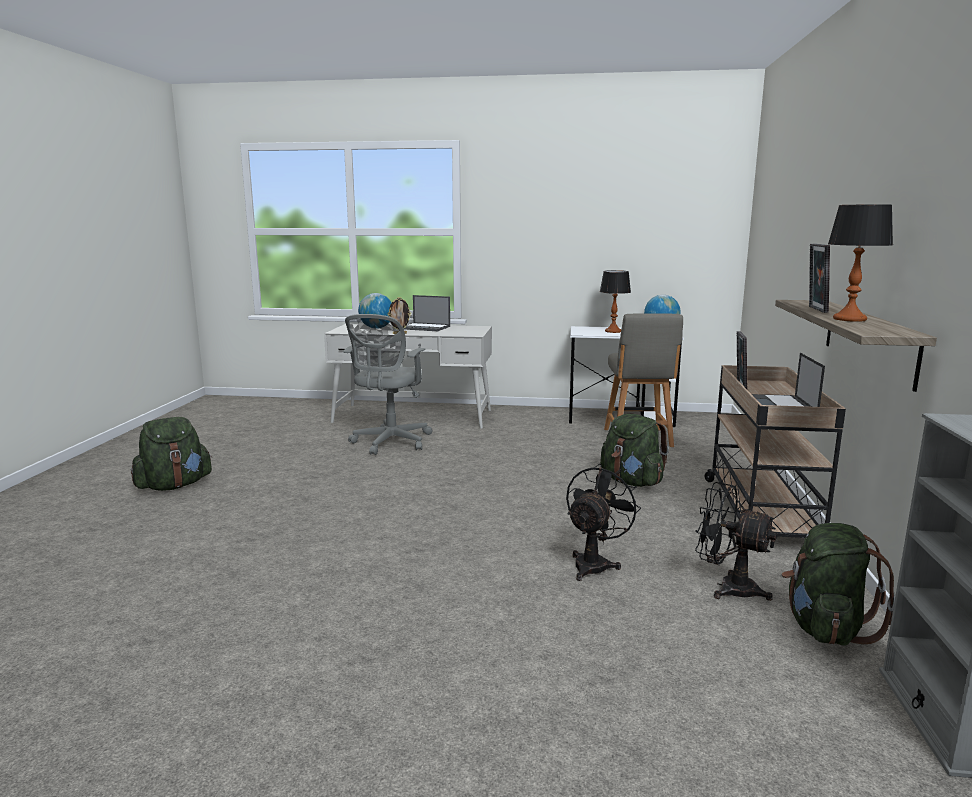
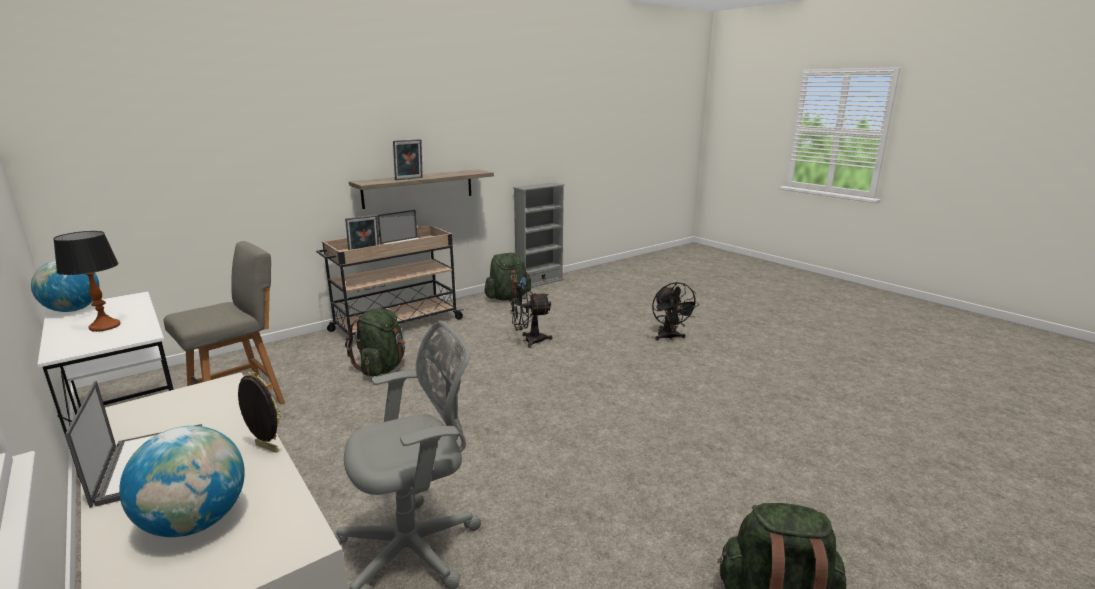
camera: 135 degrees left, 5 degrees up
(727, 587) = (503, 314): black fan -> black fan (669, 337)
(850, 319) = (443, 175): table lamp -> none

